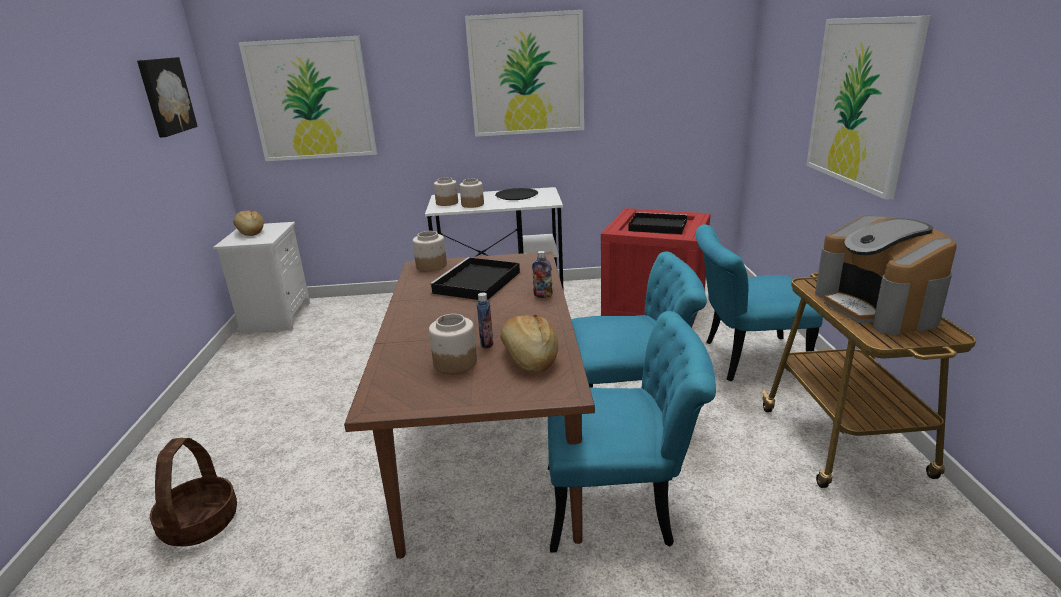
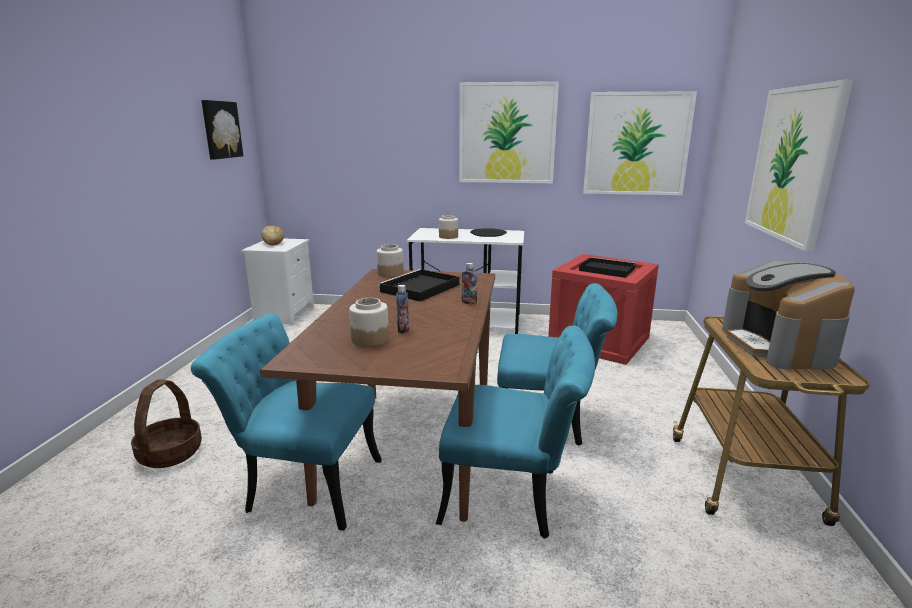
camera: 10 degrees right, 5 degrees down
(311, 100) = (333, 143): picture -> picture (636, 144)
(447, 203) = (428, 234): jar -> none
(528, 357) = (431, 343): bread -> none
(744, 359) = (668, 395): turquoise chair -> turquoise chair (302, 484)

